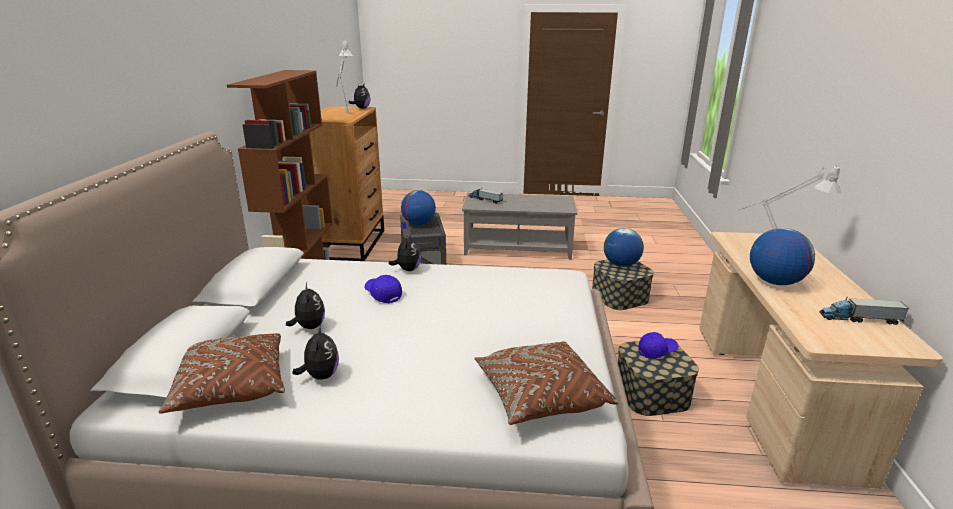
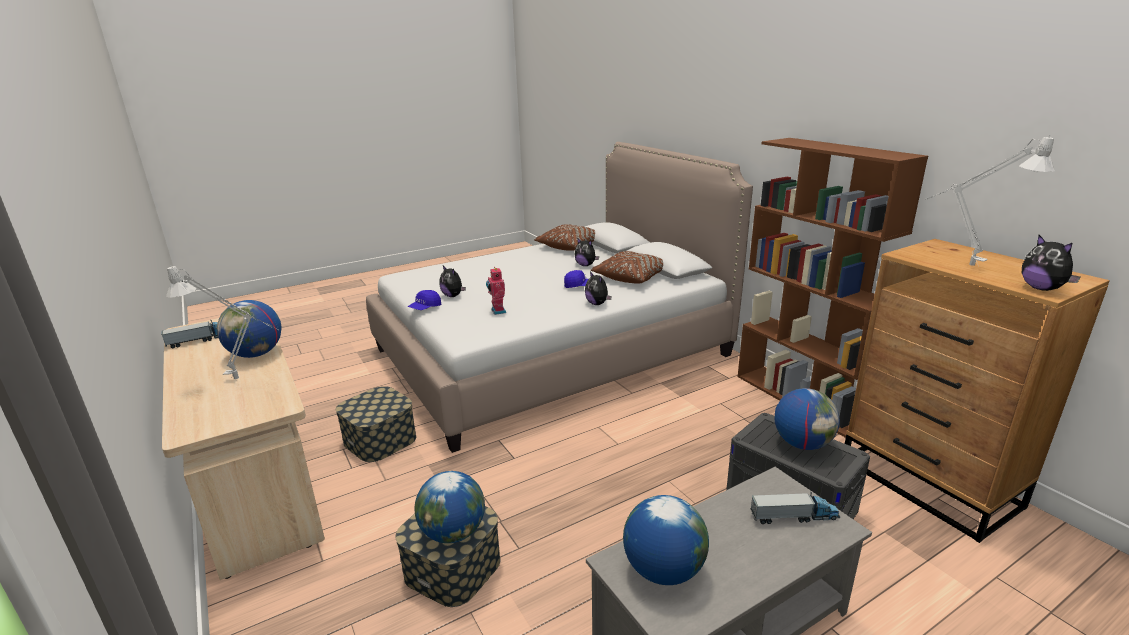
camera: 145 degrees right, 0 degrees up
(320, 375) = (540, 257): plush toy -> plush toy (453, 296)
(507, 294) = (497, 311): none -> toy robot
(540, 396) = (428, 277): brown pillow -> brown pillow (631, 277)
(552, 204) = (663, 570): none -> globe
(657, 351) = (375, 410): blue cap -> blue cap (425, 308)

